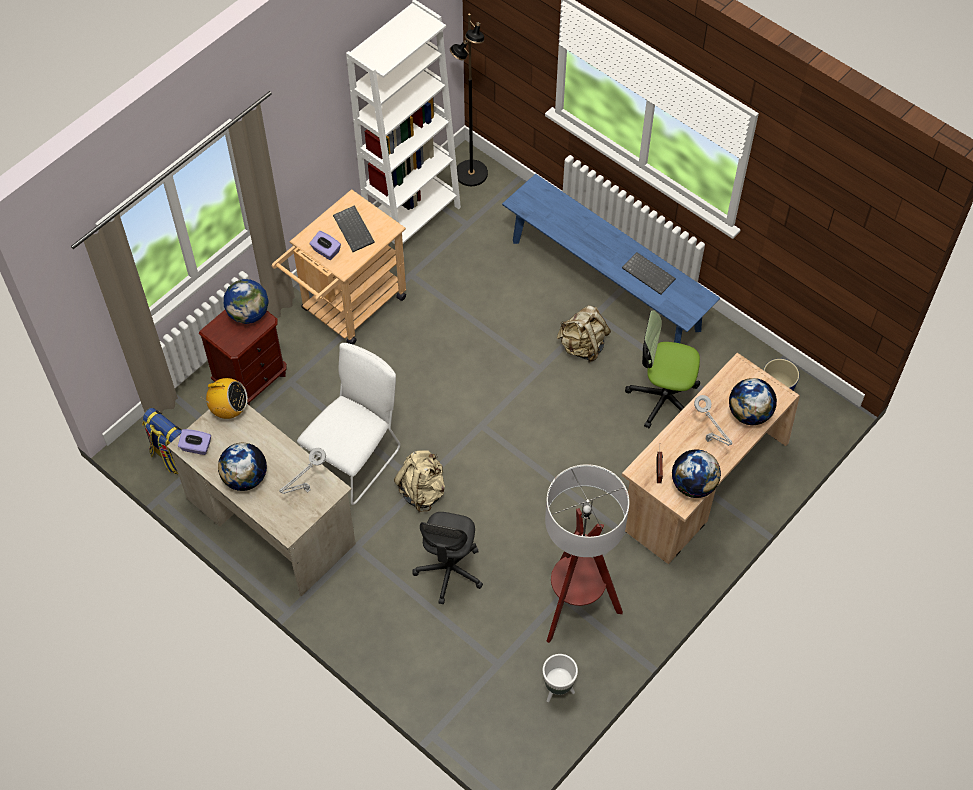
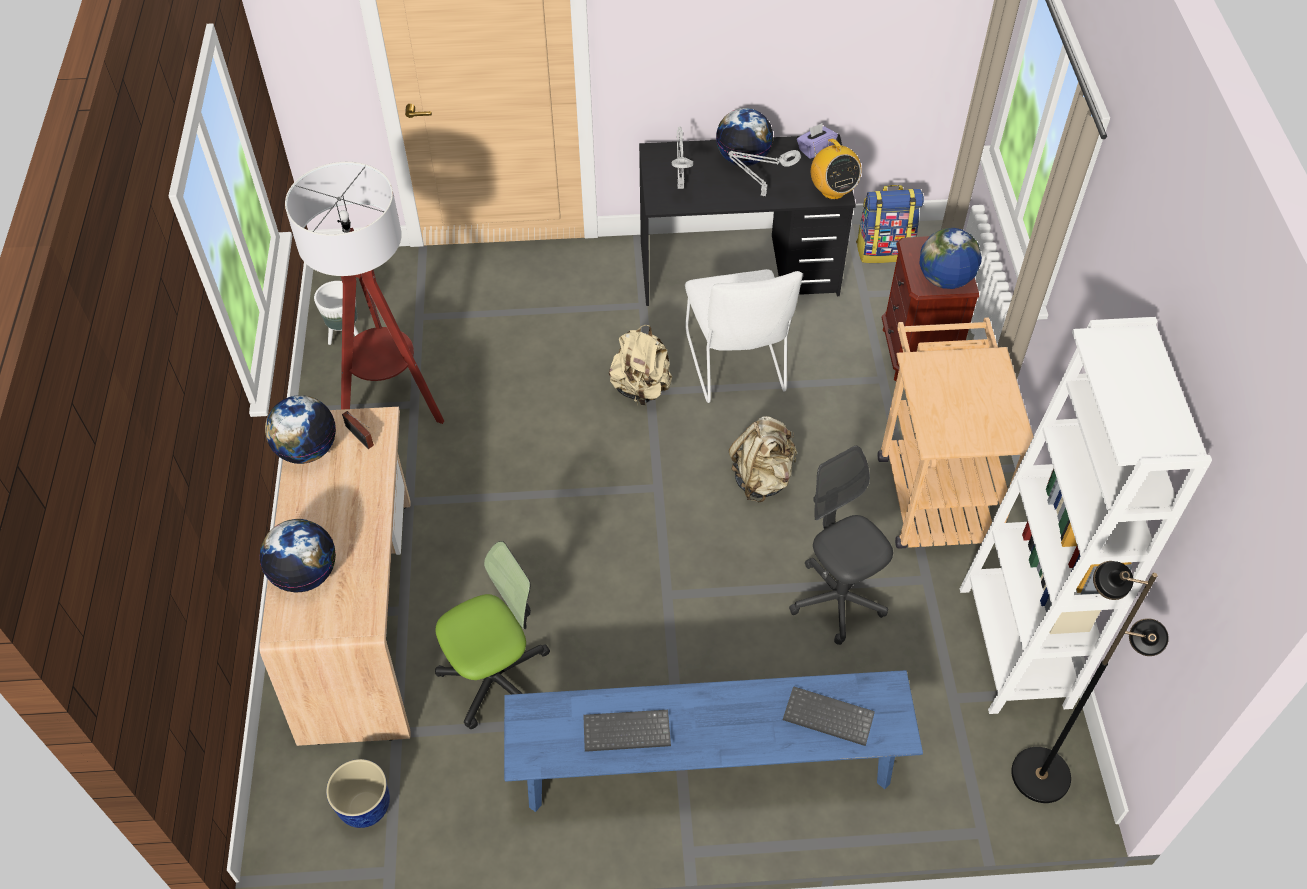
camera: 135 degrees right, 5 degrees down
(229, 410) = (832, 191): radio -> radio turned 75 degrees counterclockwise
(270, 521) = (738, 269): beige desk -> black desk
(326, 251) = (957, 364): purple tissue box -> none
(355, 230) = (964, 409): keyboard -> keyboard (826, 718)
(449, 572) = (539, 347): grey office chair -> grey office chair (837, 600)
(582, 346) = (649, 661): beige backpack -> beige backpack (762, 478)
(709, 441) = (328, 508): grey table lamp -> grey table lamp (761, 194)

